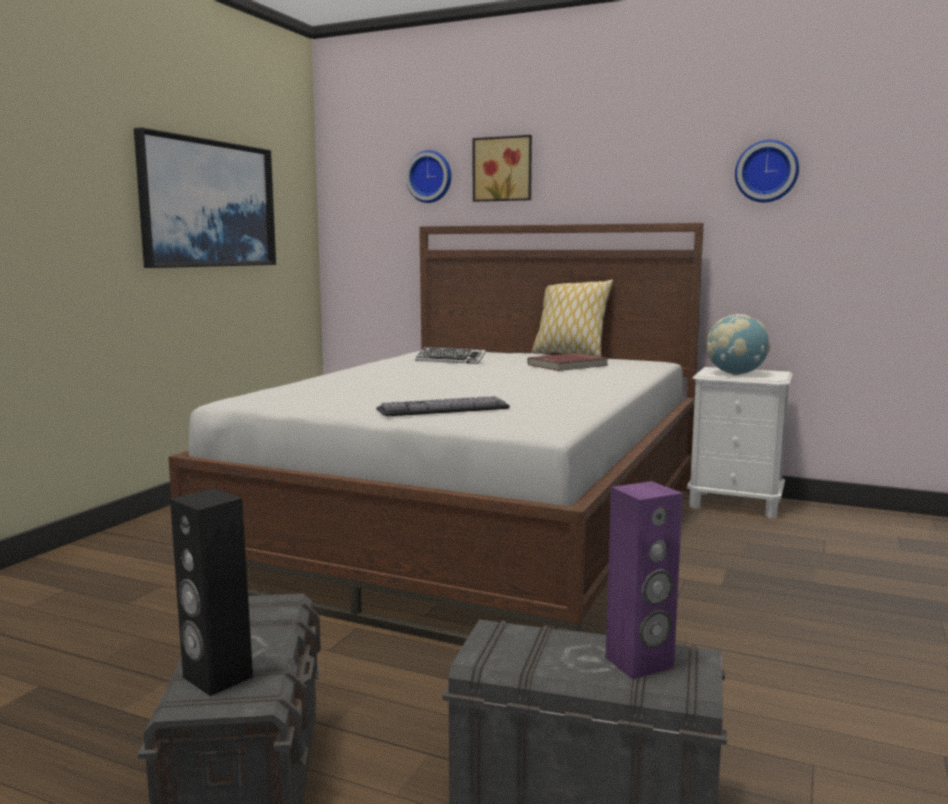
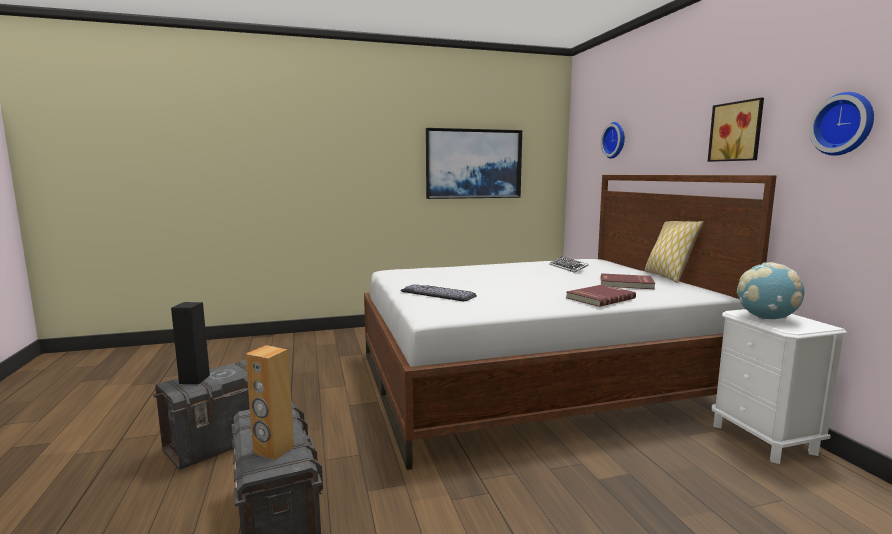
camera: 50 degrees right, 0 degrees up
(503, 169) = (652, 133): picture -> picture (737, 131)
(602, 380) = (599, 298): none -> red book
(639, 663) = (273, 450): purple speaker -> brown speaker

